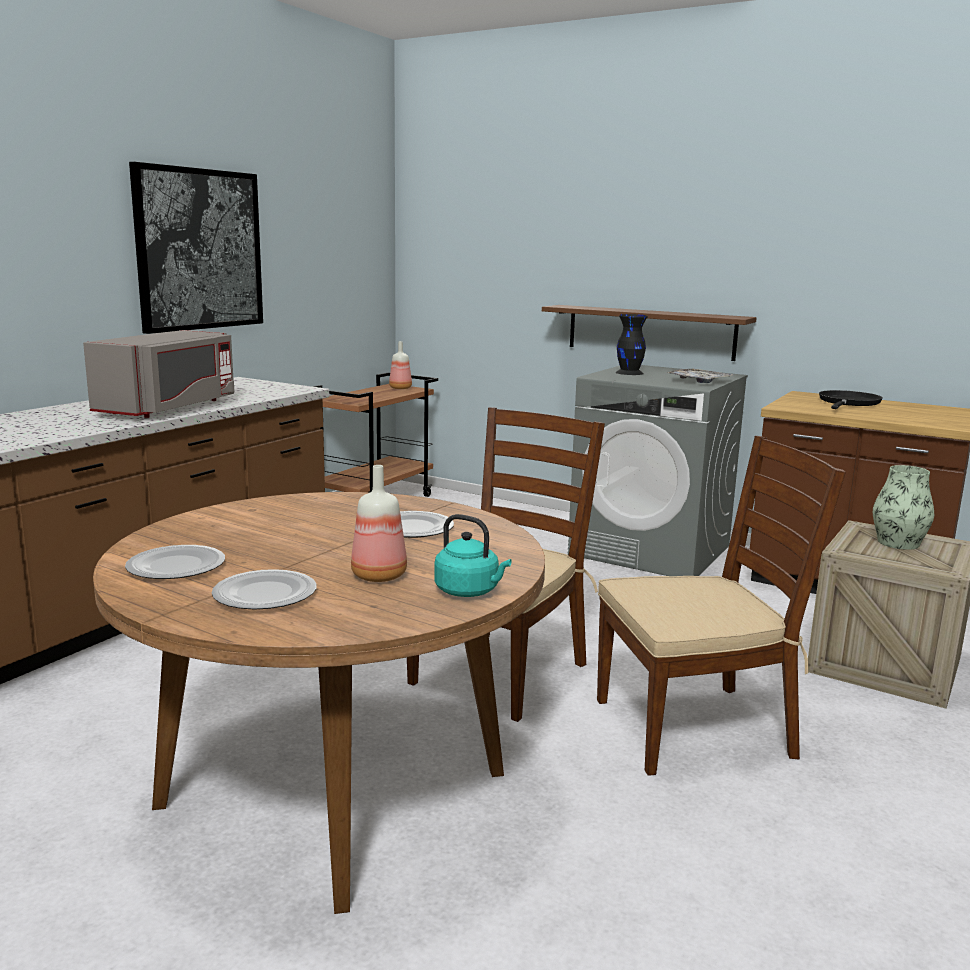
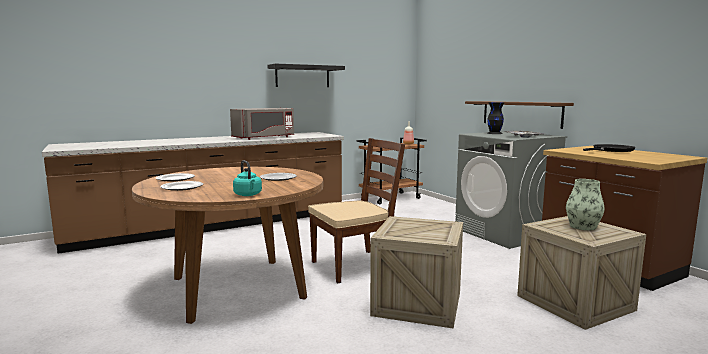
camera: 30 degrees right, 5 degrees down
(199, 249) = (302, 76): picture -> black shelf
(378, 575) = (229, 187): bottle -> none
(694, 727) = (417, 303): brown chair -> crate

